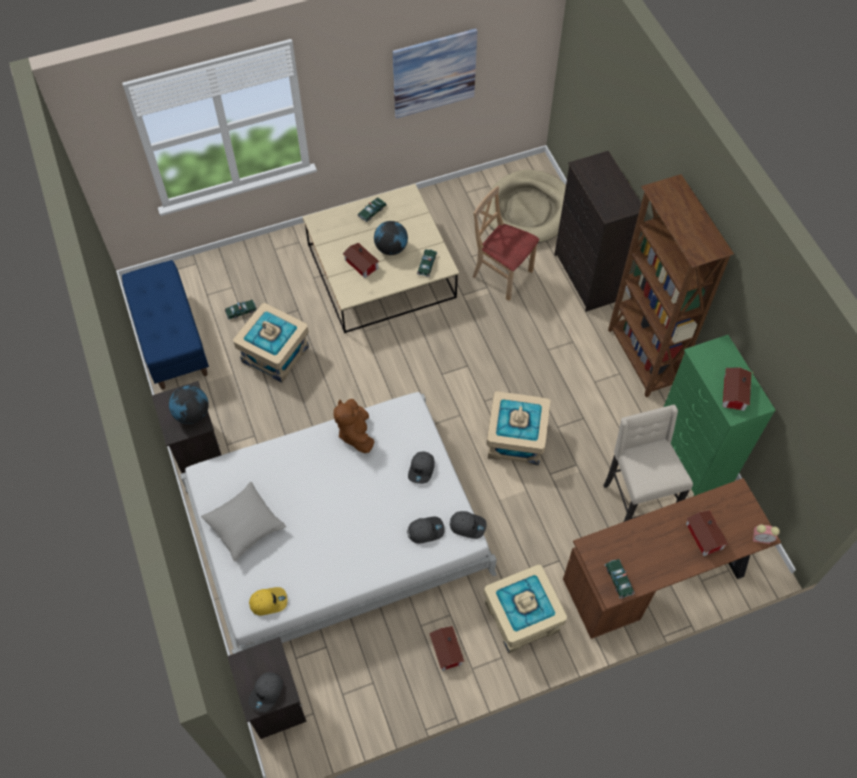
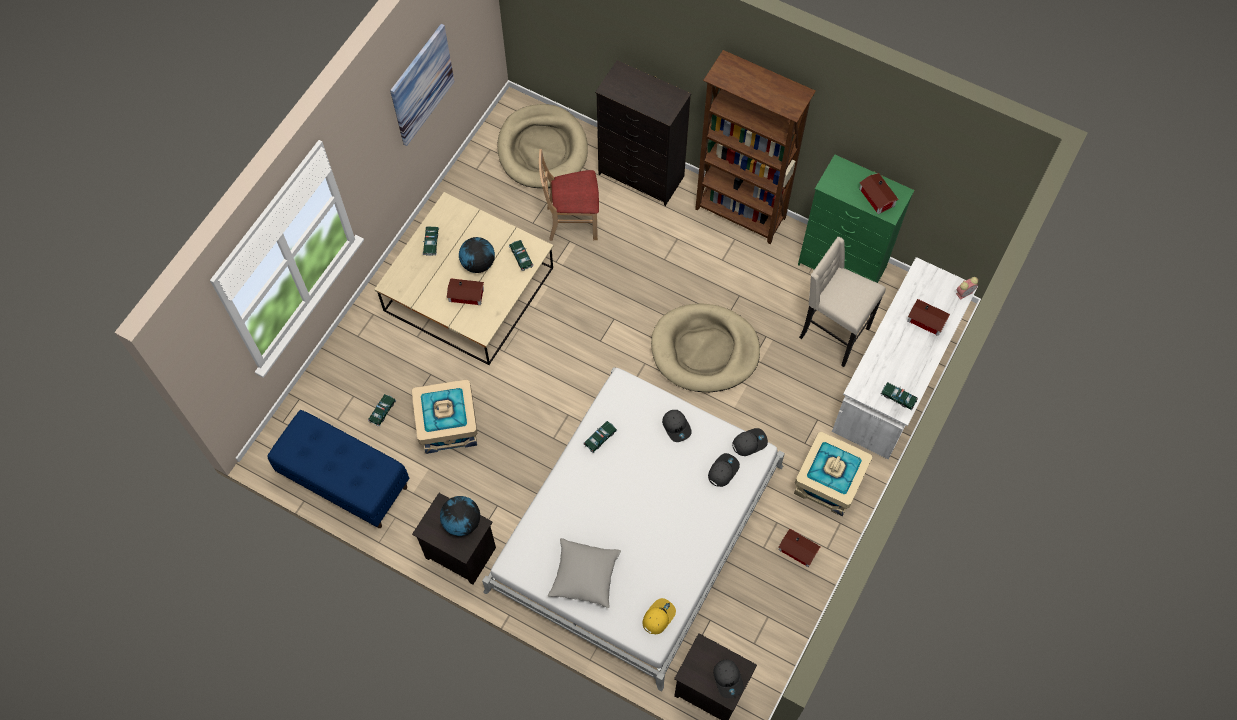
camera: 40 degrees left, 5 degrees up
(355, 433) = (600, 438): brown plush toy -> toy car
(516, 439) = (704, 350): beige storage box -> beige dog bed
(658, 578) = (895, 378): brown desk -> white desk

